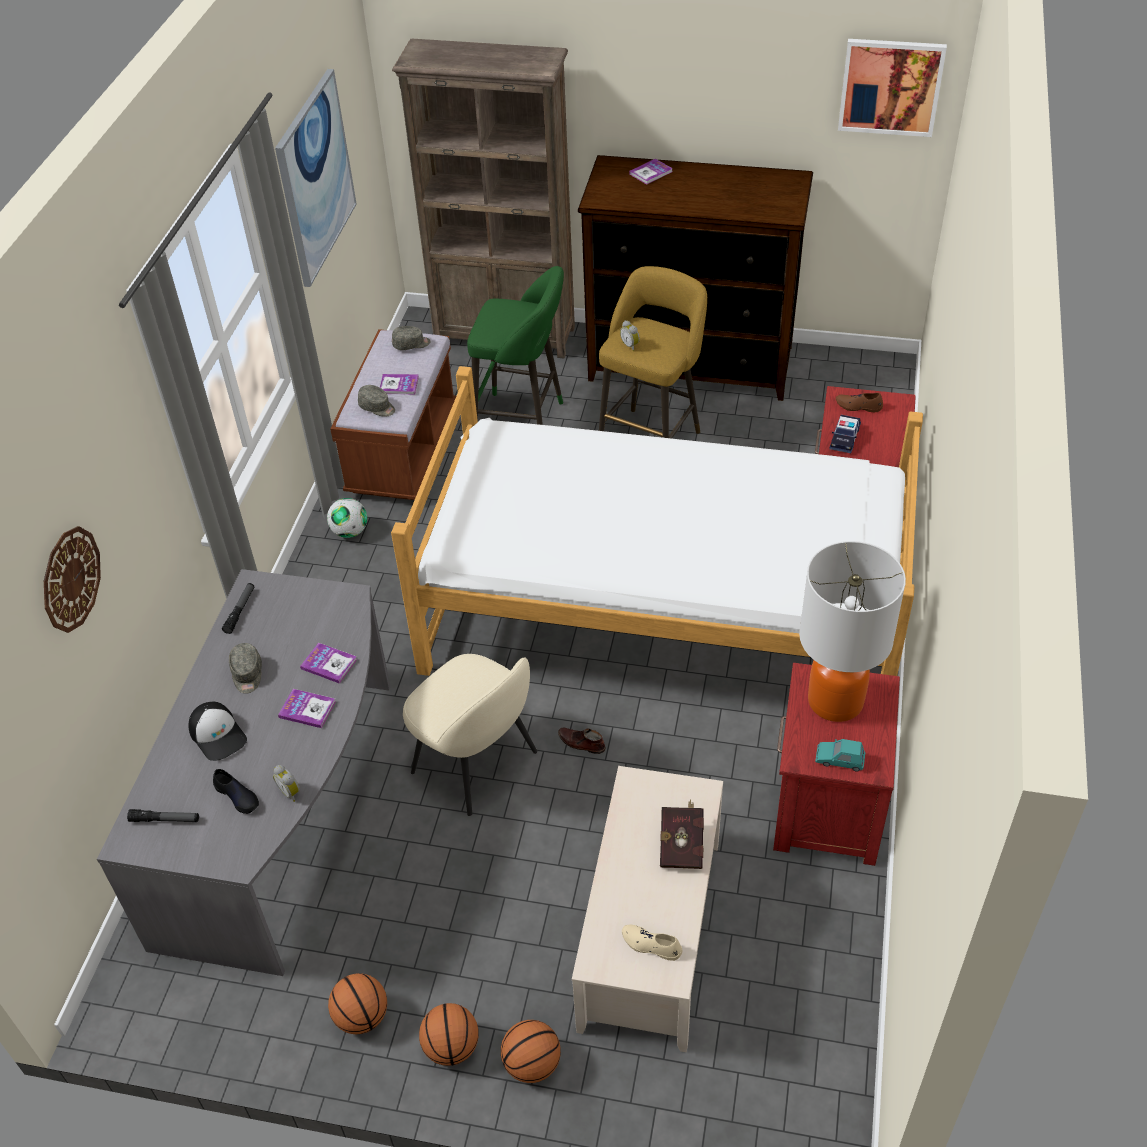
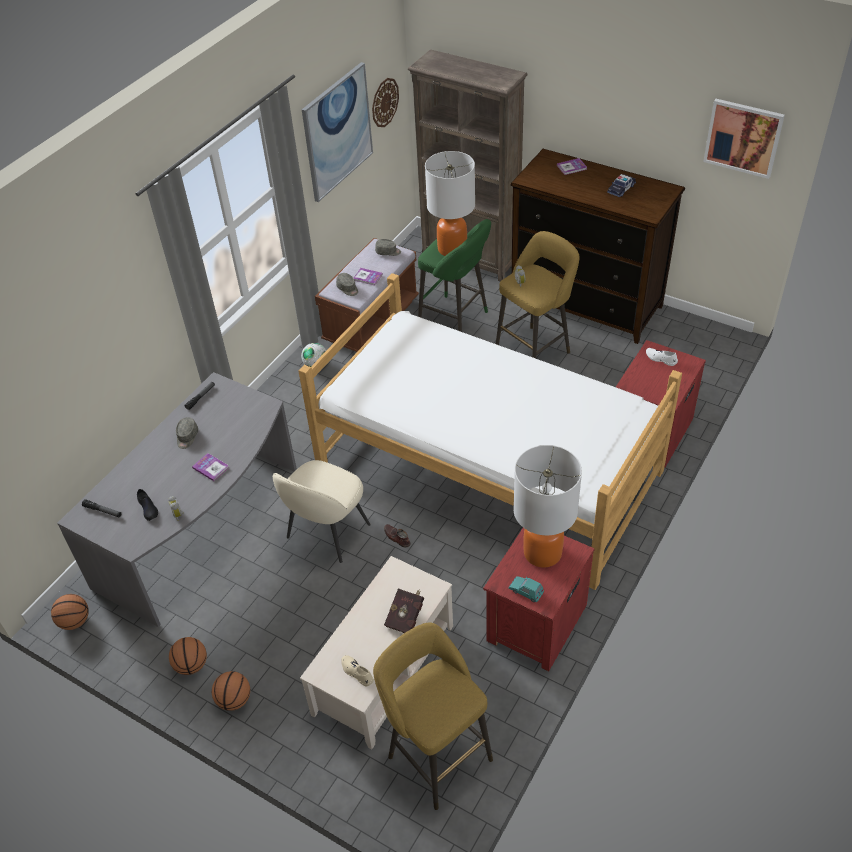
camera: 20 degrees right, 0 degrees up
(70, 579) = (76, 352): wall clock -> wall clock (384, 102)
(218, 735) = (154, 469): cap -> none
(329, 664) = (236, 443): book -> none
(477, 764) = (327, 532): beige chair -> beige chair turned 60 degrees clockwise
(512, 319) = (452, 249): none -> table lamp
(532, 1063) = (276, 725): basketball -> basketball (75, 621)
(778, 1028) = (436, 754): none -> yellow stool
(844, 438) = (639, 378): toy car -> toy car (621, 189)
(858, 406) = (660, 359): brown shoe -> white shoe

